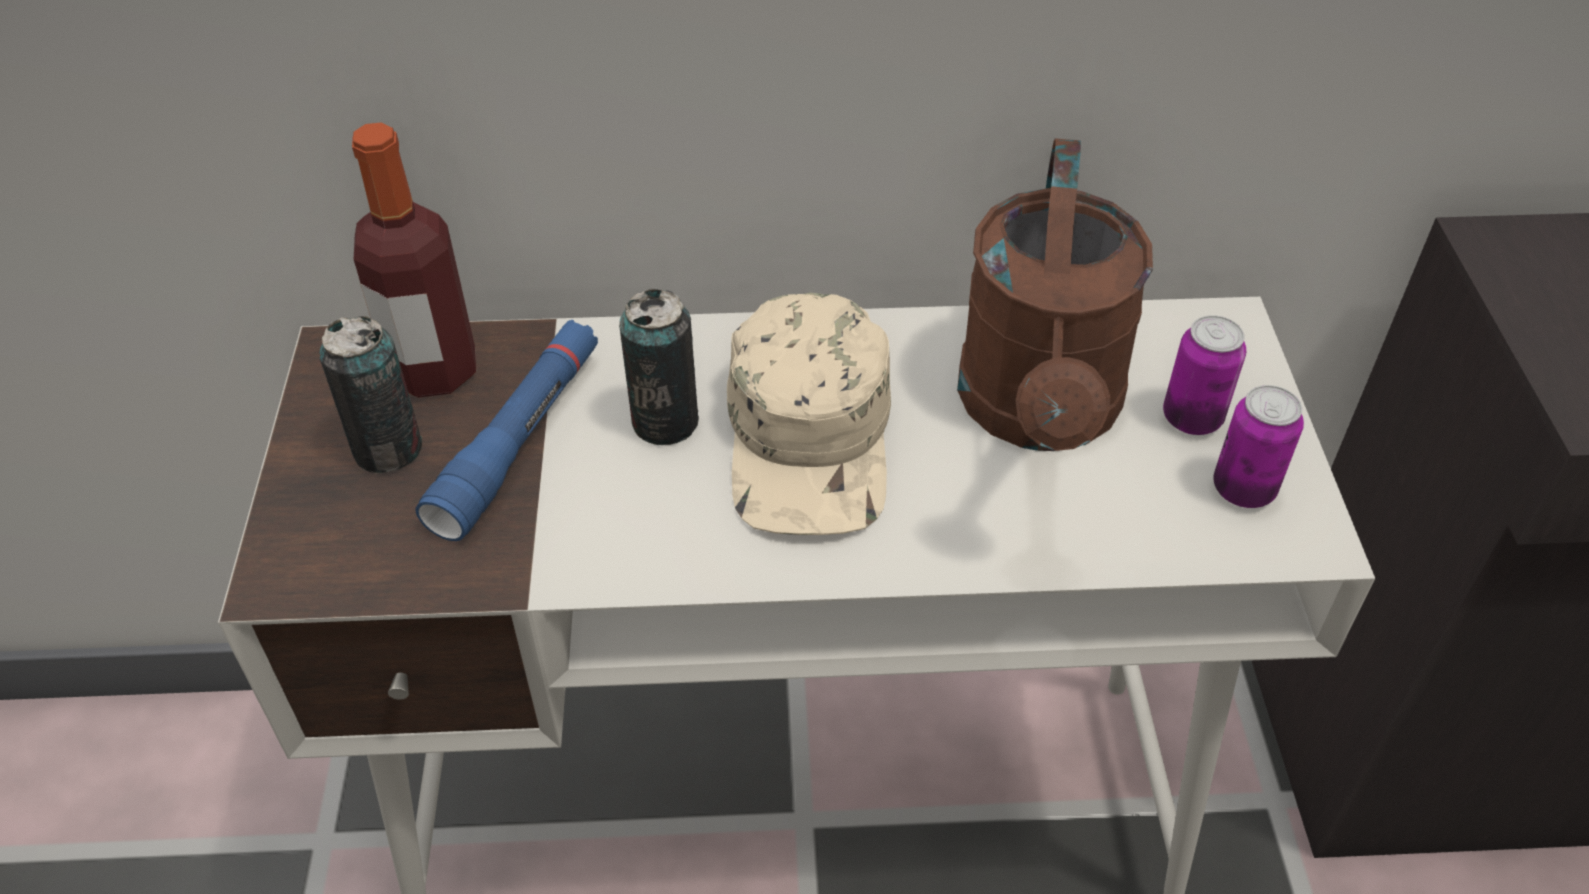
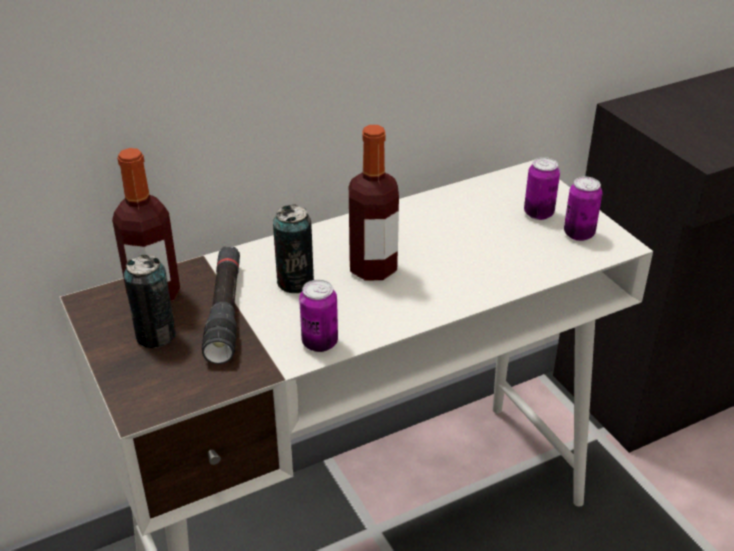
camera: 25 degrees left, 10 degrees down
(519, 440) = (225, 312): blue flashlight -> black flashlight
(627, 557) = (320, 343): none -> can
(811, 437) = (373, 268): beige cap -> bottle
(1040, 414) = (472, 230): brown watering can -> none

